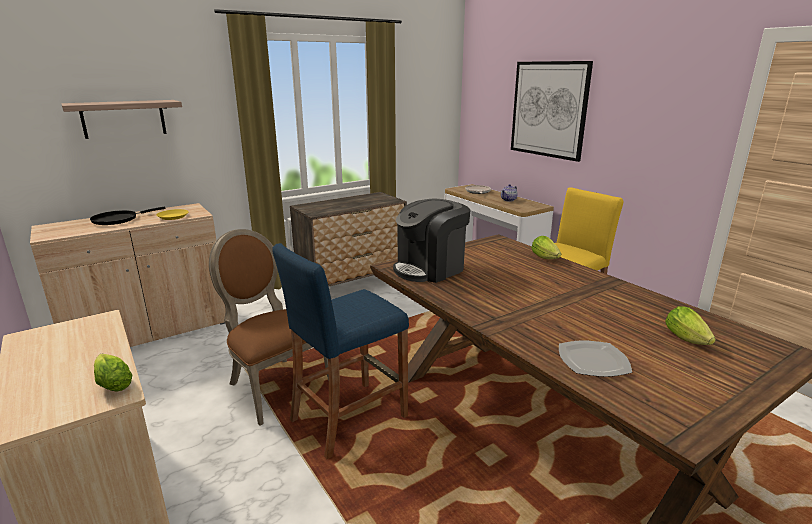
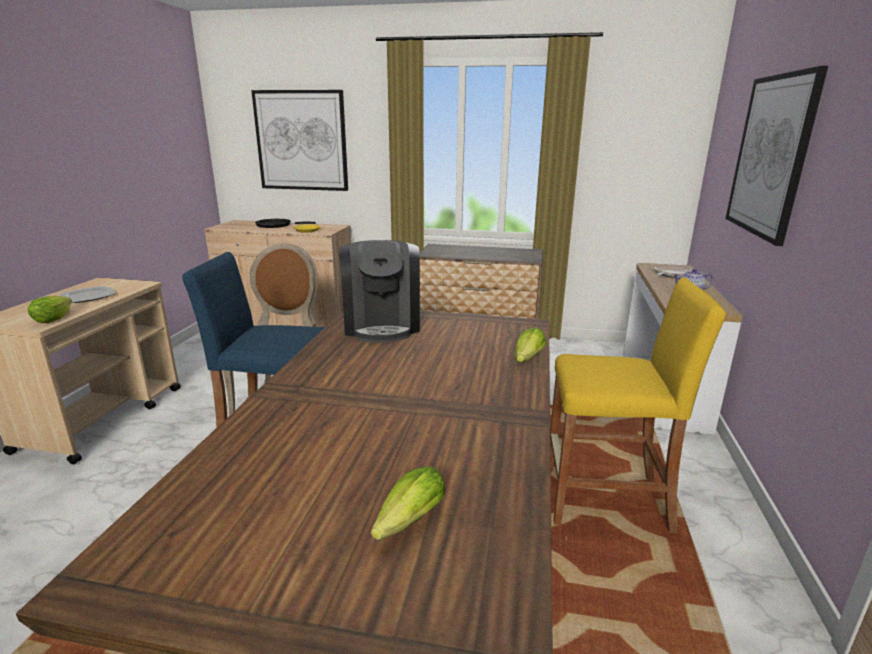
camera: 45 degrees right, 0 degrees up
(123, 118) = (301, 141): shelf -> picture
(430, 268) = (382, 325): coffee machine -> coffee machine turned 105 degrees counterclockwise
(594, 361) = (250, 469): plate -> plate (87, 297)

